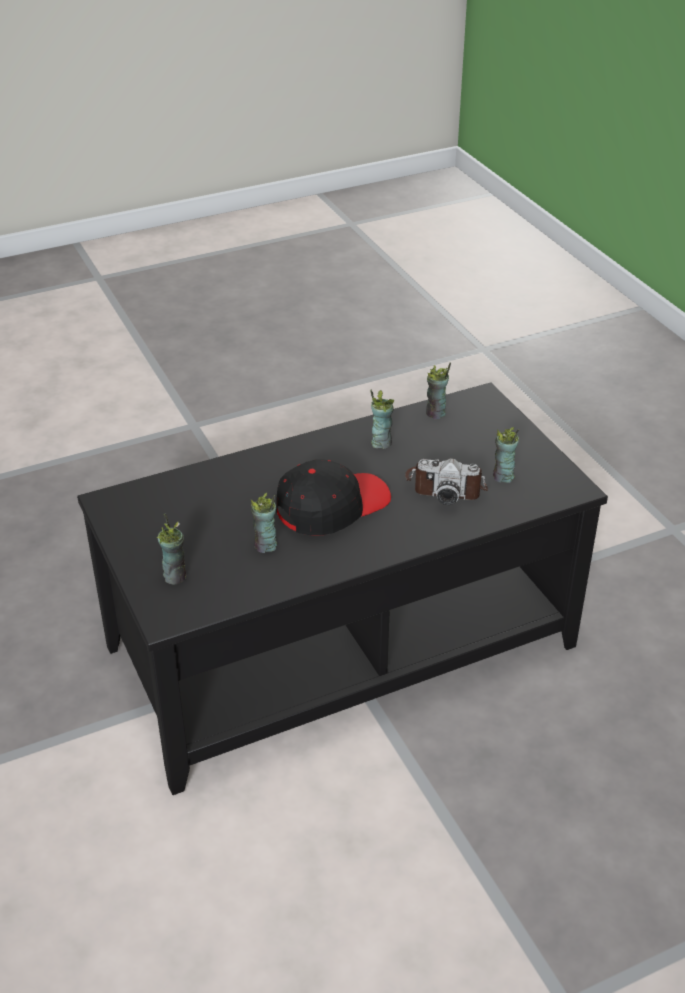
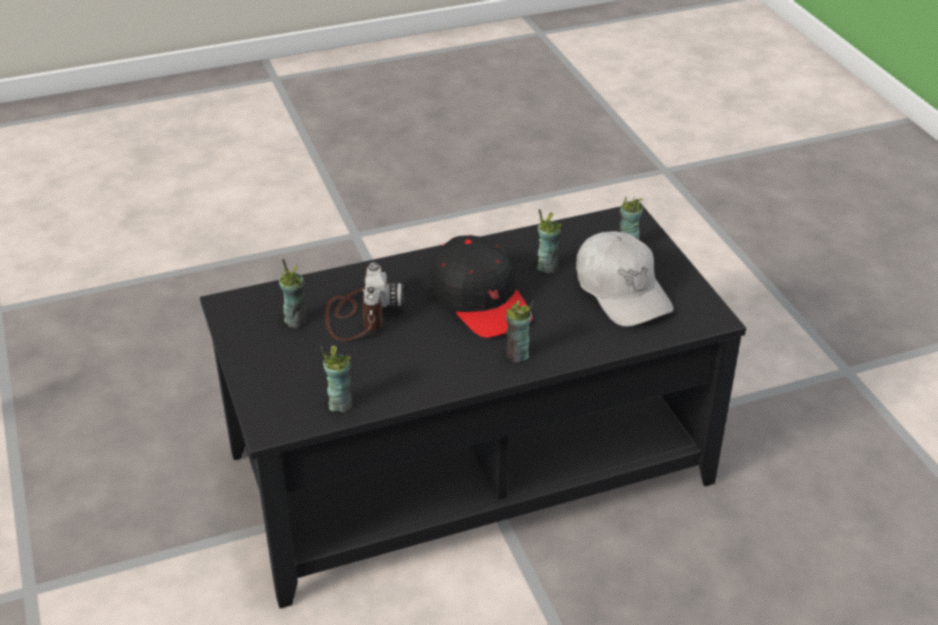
camera: 175 degrees left, 0 degrees up
(190, 523) = (621, 291): none -> white cap
(332, 506) = (481, 299): black cap -> black cap turned 90 degrees counterclockwise
(381, 443) = (415, 368): cup -> cup (517, 355)
(446, 486) = (359, 314): camera -> camera turned 75 degrees clockwise

